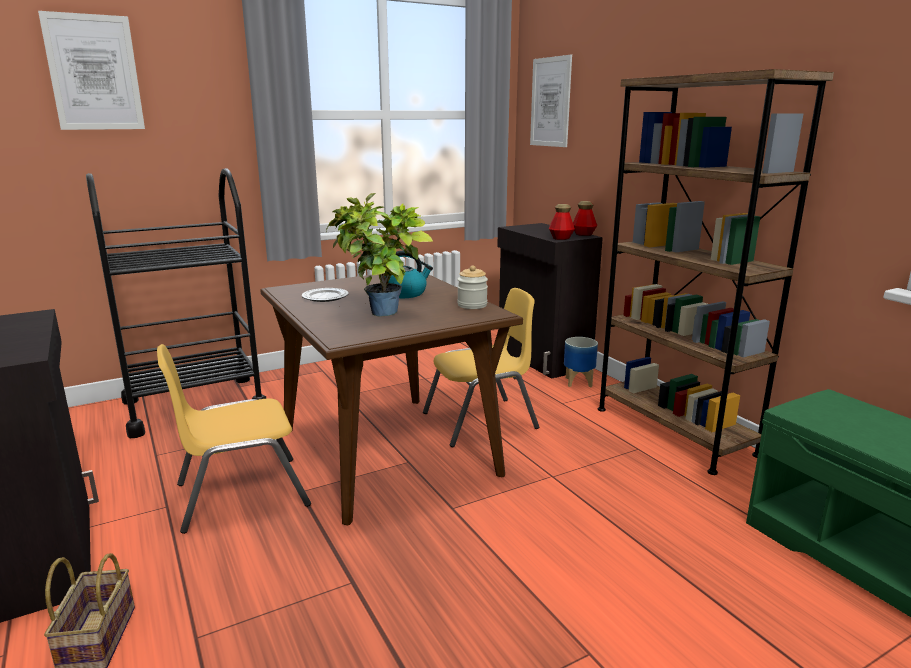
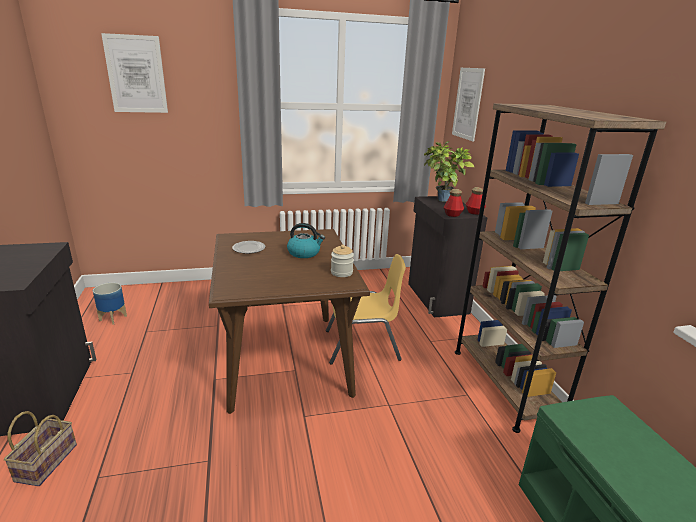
camera: 15 degrees right, 5 degrees up
(194, 405) = (187, 297): black cart -> none
(241, 494) = (178, 373): yellow chair -> none
(379, 315) = (270, 272): potted plant -> potted plant (441, 200)
(578, 382) = (452, 324): planter -> planter (113, 318)

